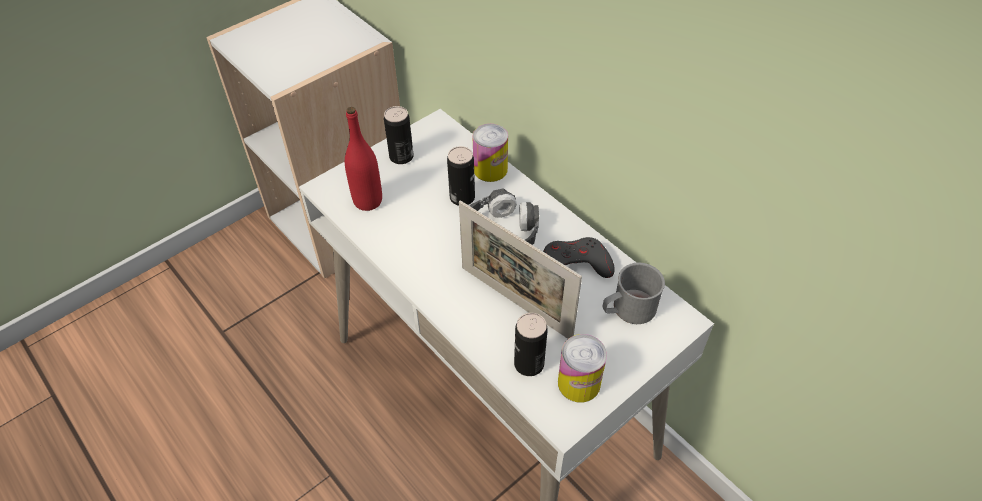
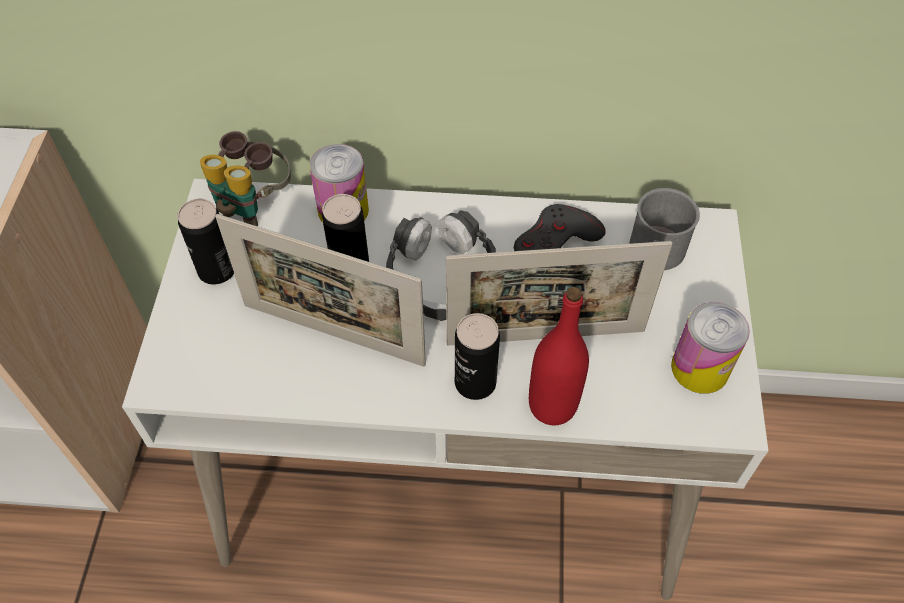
camera: 45 degrees left, 5 degrees up
(368, 201) = (240, 355): red bottle -> red bottle (552, 405)
(417, 222) = (333, 334): none -> picture frame
(451, 138) = (253, 205): none -> binoculars
(529, 364) = (634, 390): can -> can (475, 382)

